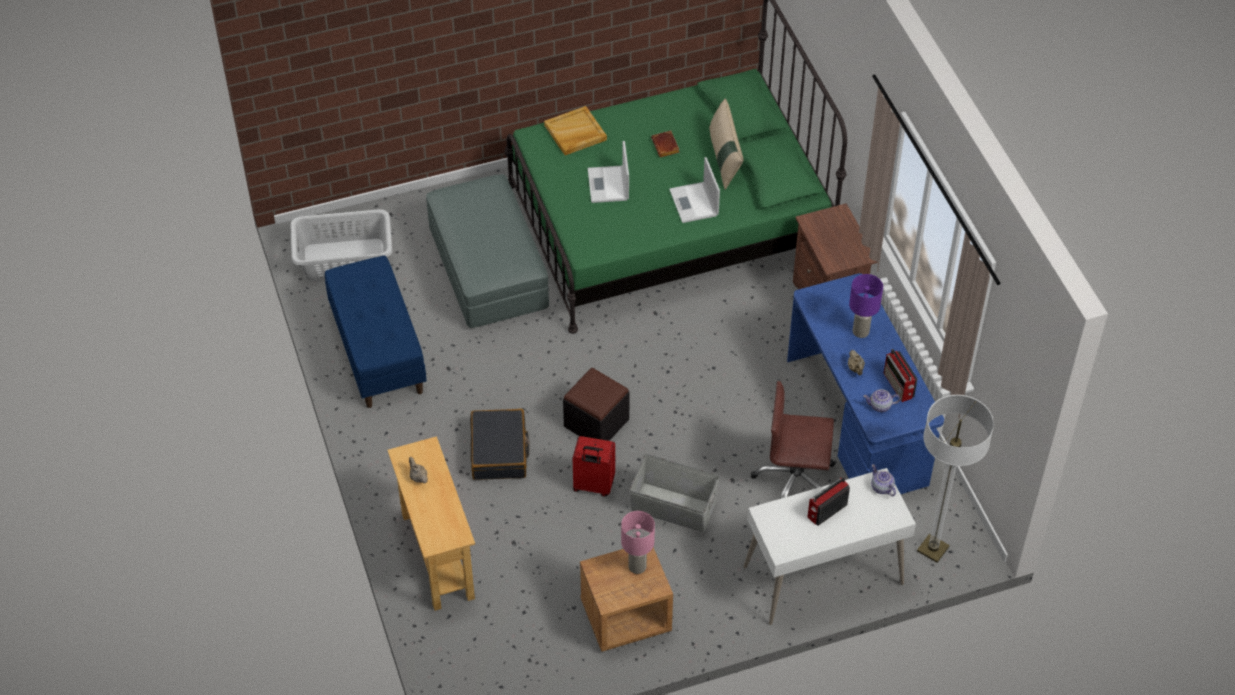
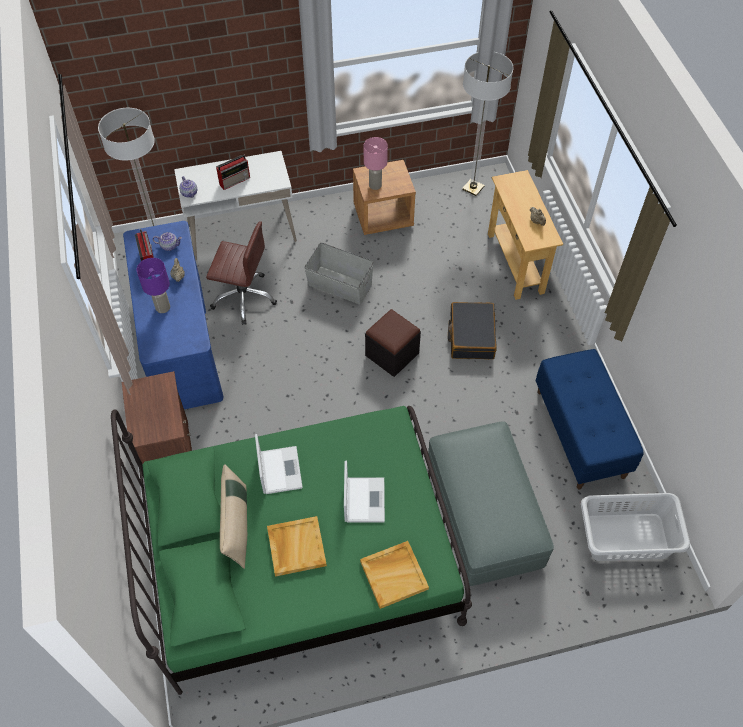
camera: 175 degrees left, 5 degrees up
(494, 677) = (473, 188): none -> floor lamp
(593, 486) = (398, 304): red suitcase -> none
(666, 146) = (296, 546): brown book -> beige tray

